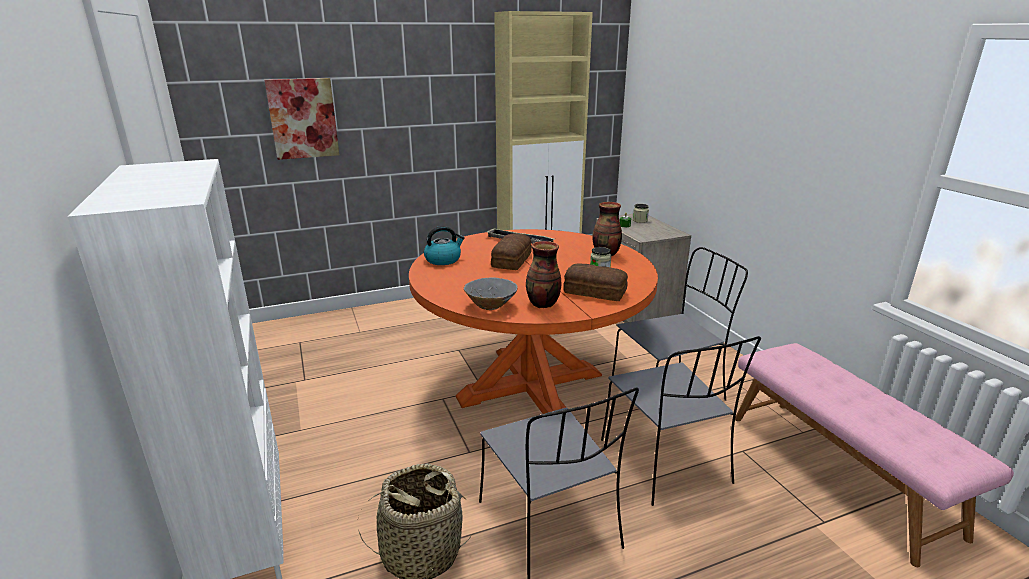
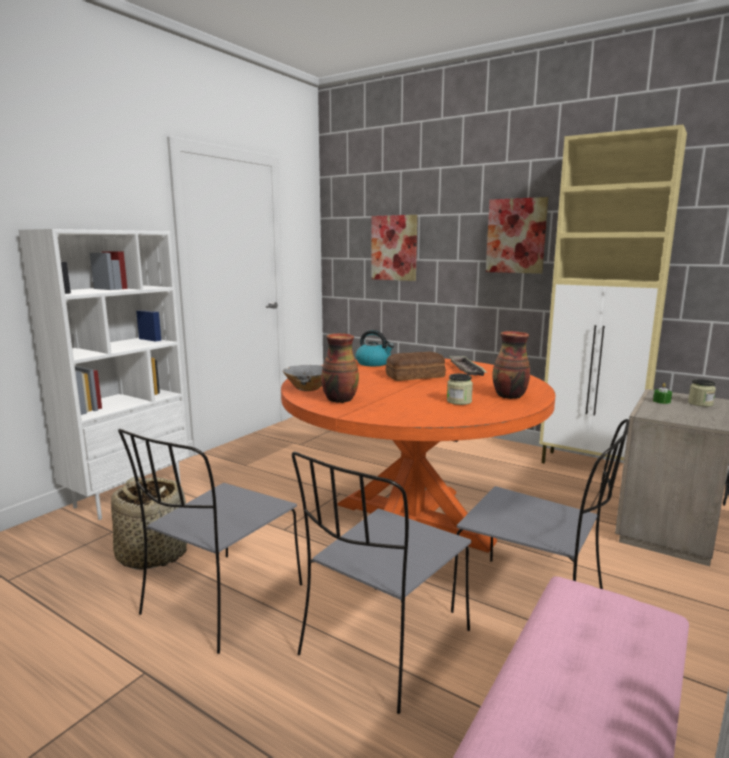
camera: 55 degrees right, 10 degrees down
(446, 99) = (516, 236): none -> picture
(595, 292) = (399, 409): bread -> none

